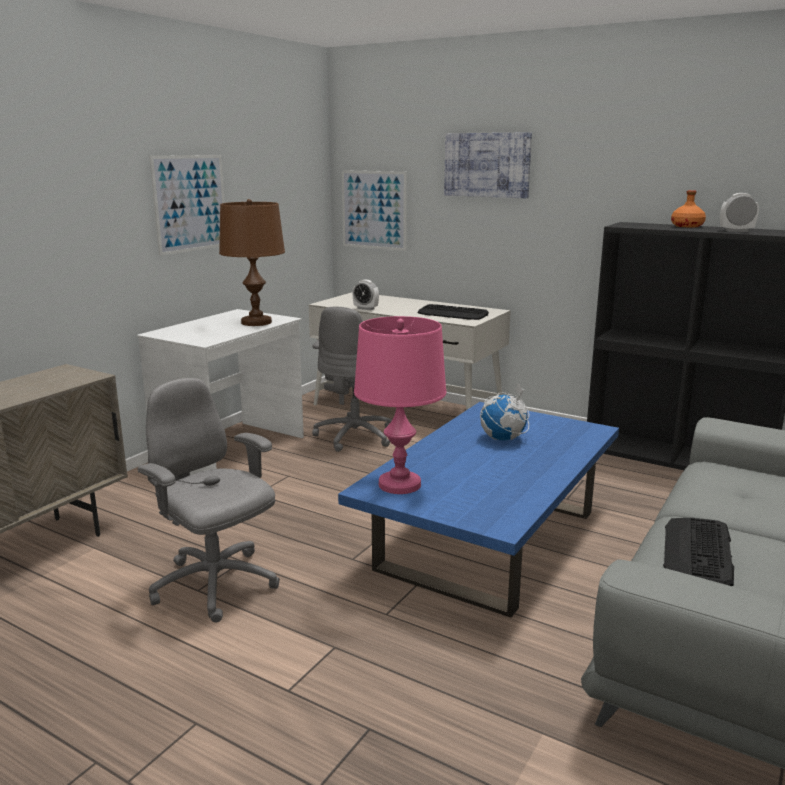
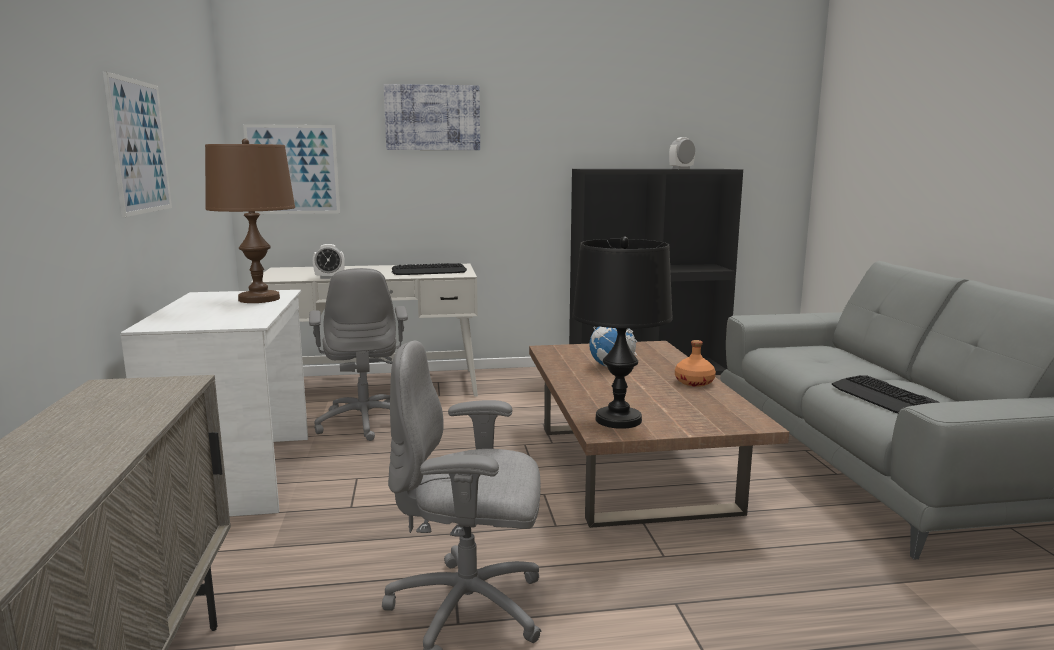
camera: 40 degrees left, 5 degrees down
(399, 484) = (618, 420): pink table lamp -> black table lamp
(490, 541) = (634, 467): blue coffee table -> brown coffee table
(687, 226) = (634, 168): orange bottle -> orange bottle (694, 382)

